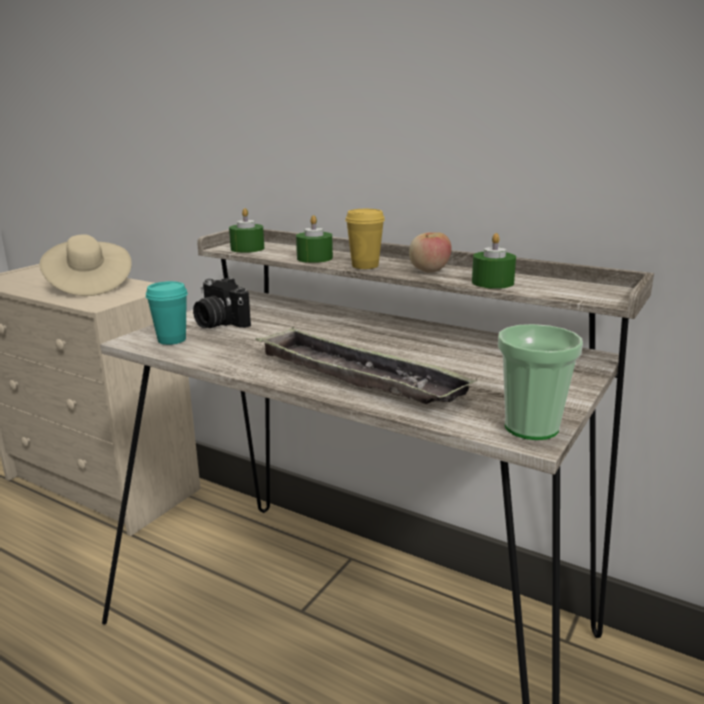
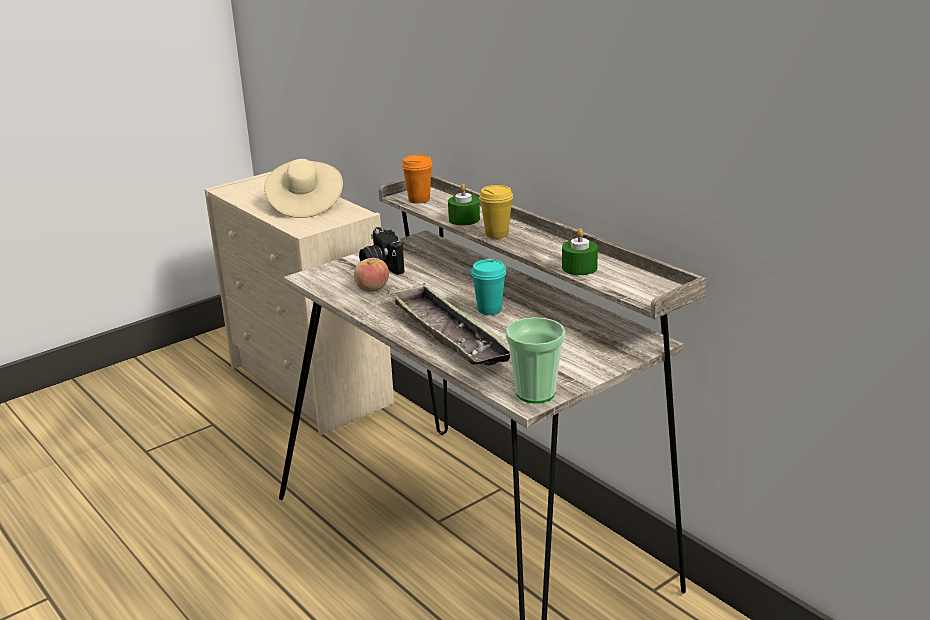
camera: 20 degrees right, 5 degrees up
(172, 340) = (336, 280): turquoise cup -> turquoise cup (489, 310)
(247, 249) = (419, 200): green candle -> orange cup
(429, 270) = (543, 246): apple -> apple (372, 289)

